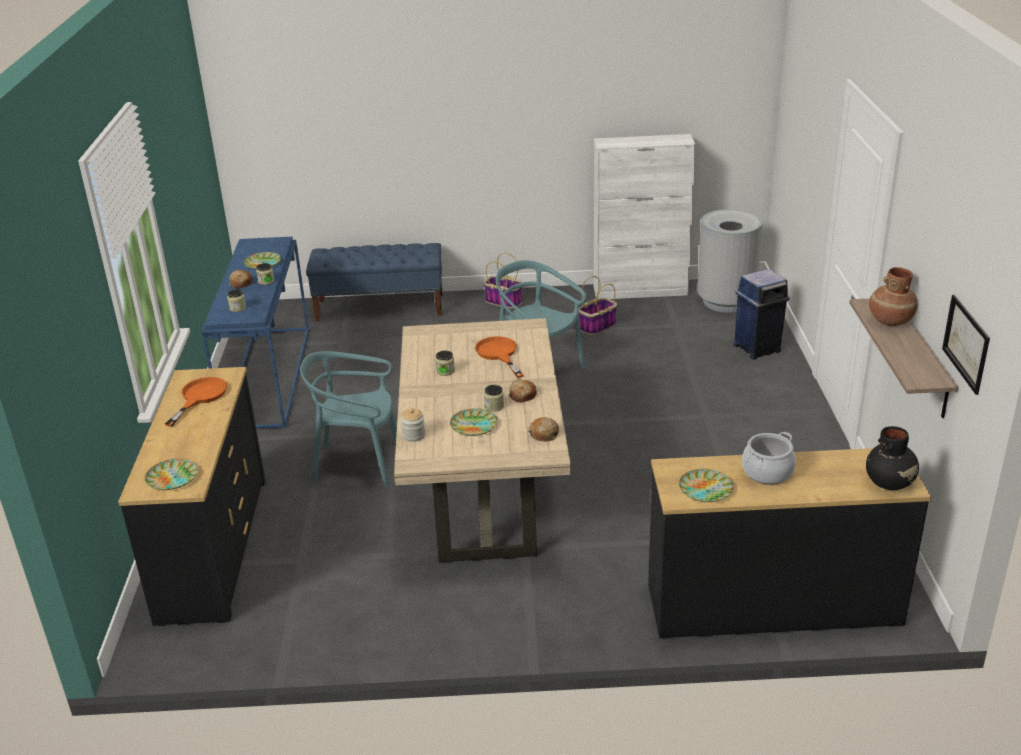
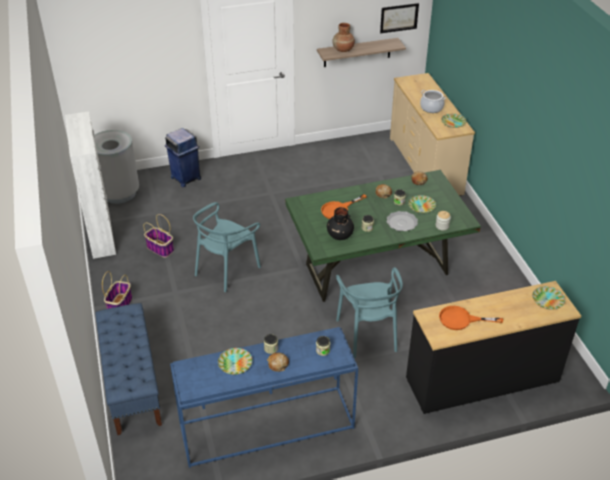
camera: 105 degrees left, 10 degrees up
(442, 401) = (402, 222): none -> plate
(485, 492) = (377, 269): beige dining table -> green dining table
(773, 606) = (425, 165): black dresser -> beige dresser
(890, 482) = (423, 80): black vase -> black vase (339, 235)

